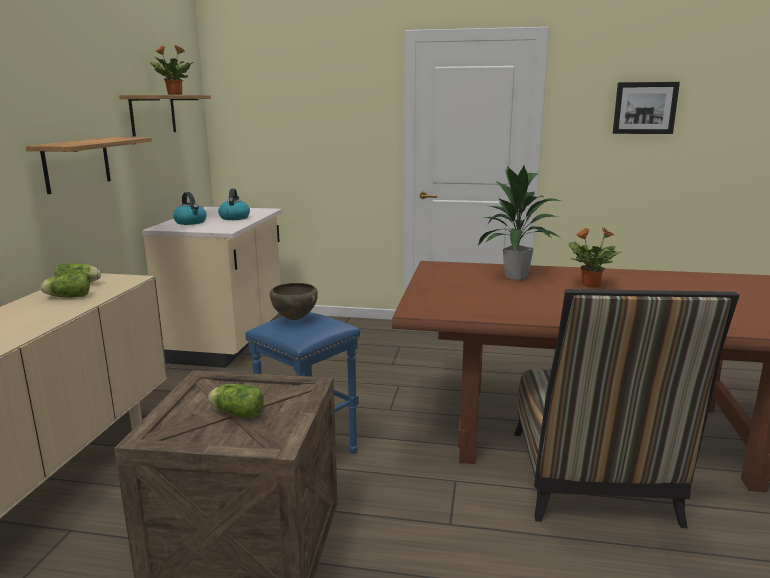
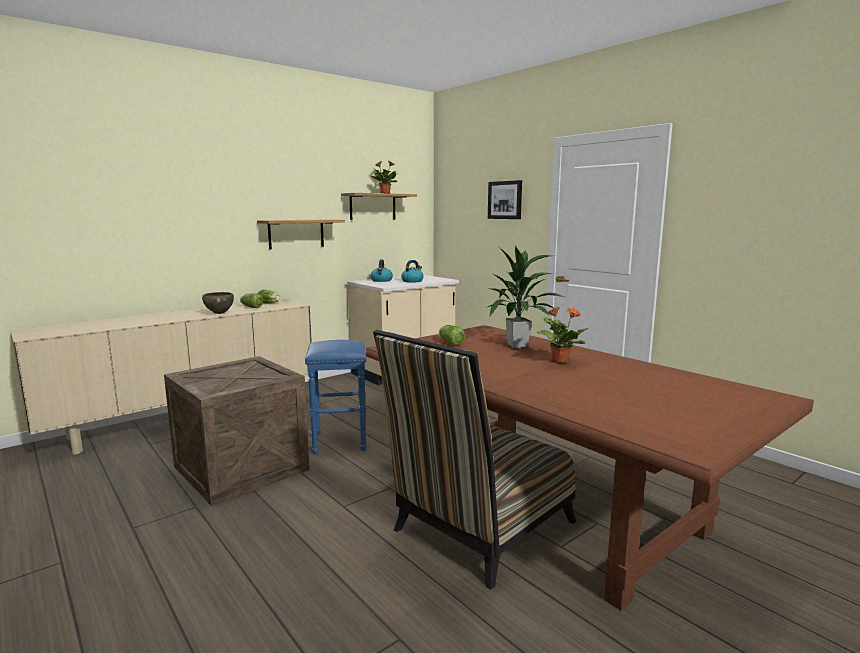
camera: 40 degrees right, 5 degrees down
(236, 413) = (230, 377): lettuce -> lettuce (450, 342)
(294, 319) = (334, 341): brown bowl -> brown bowl (219, 313)
(644, 108) = (770, 201): picture -> picture (505, 200)

